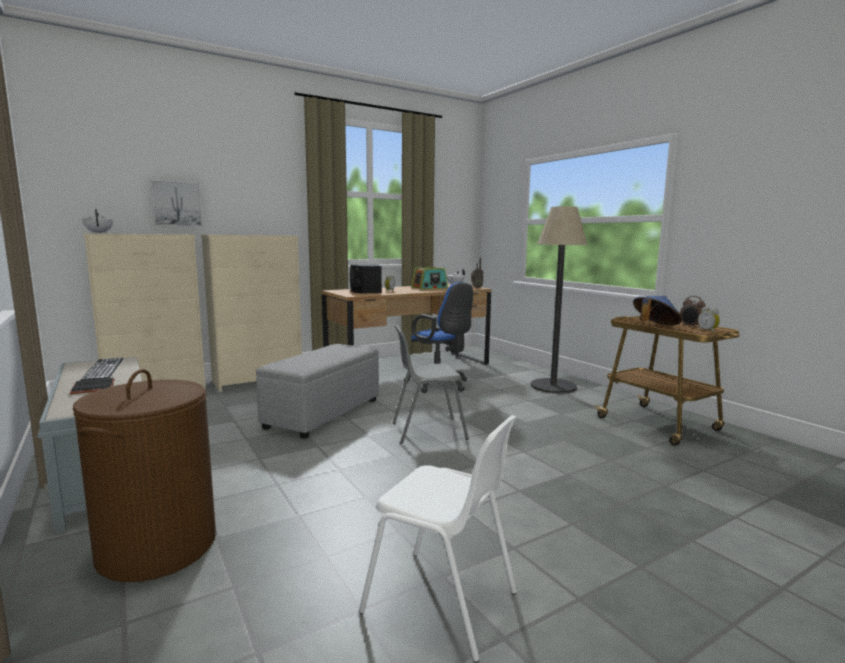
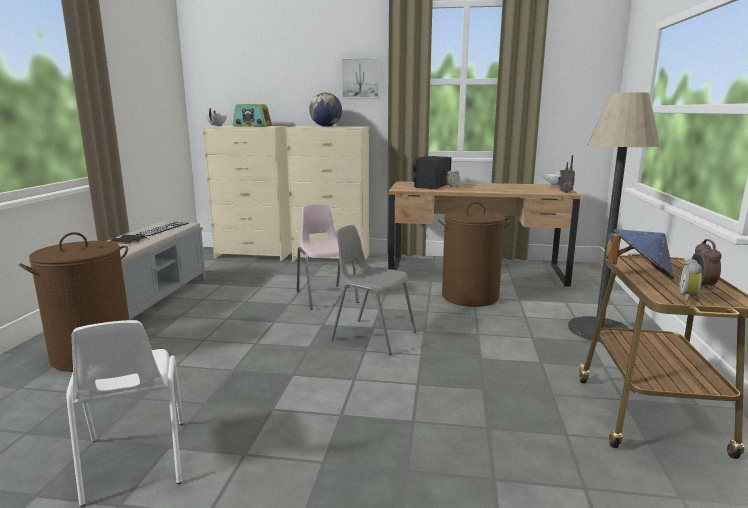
camera: 40 degrees right, 5 degrees up
(177, 204) = (281, 100): picture -> picture (361, 78)
(247, 234) = (326, 126): none -> globe
(324, 413) = (326, 297): grey ottoman -> pink chair
(429, 288) = (509, 187): radio -> radio (252, 126)
(440, 385) = (470, 297): blue office chair -> brown laundry basket

